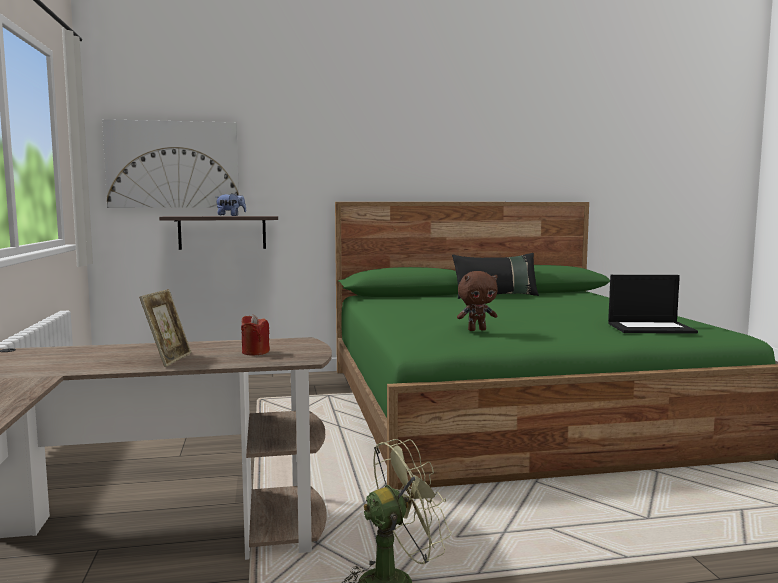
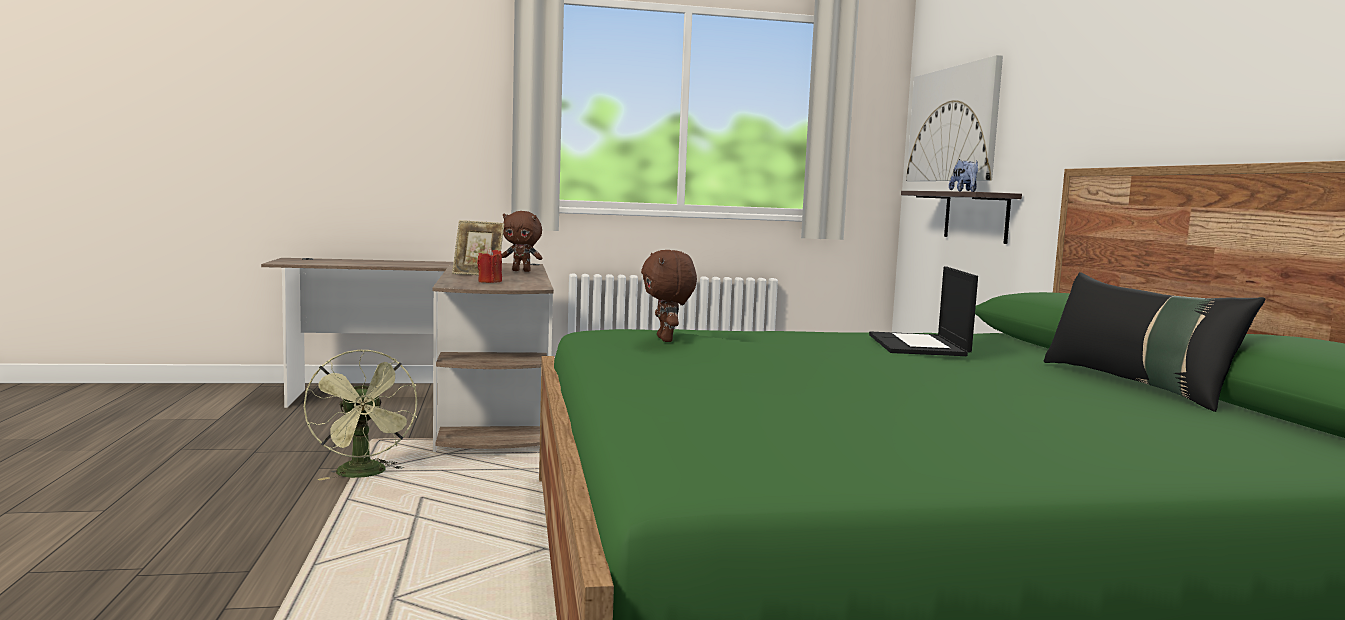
camera: 90 degrees right, 0 degrees up
(116, 350) = (522, 271): none -> brown plush toy
(651, 328) = (718, 415): laptop -> laptop (919, 345)

